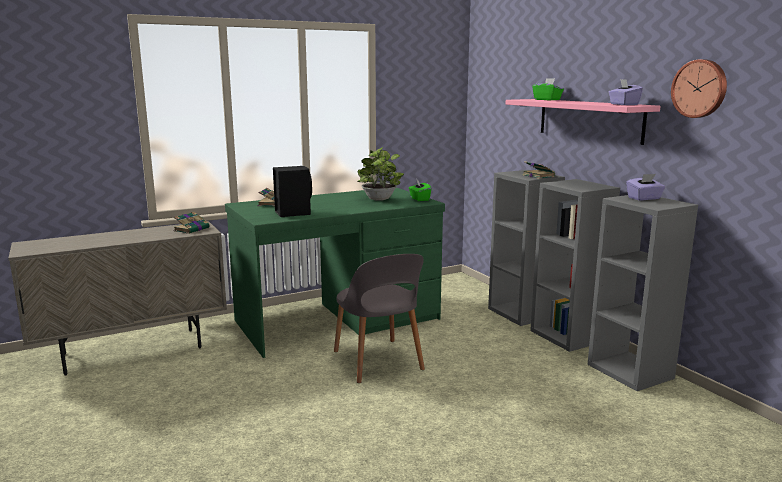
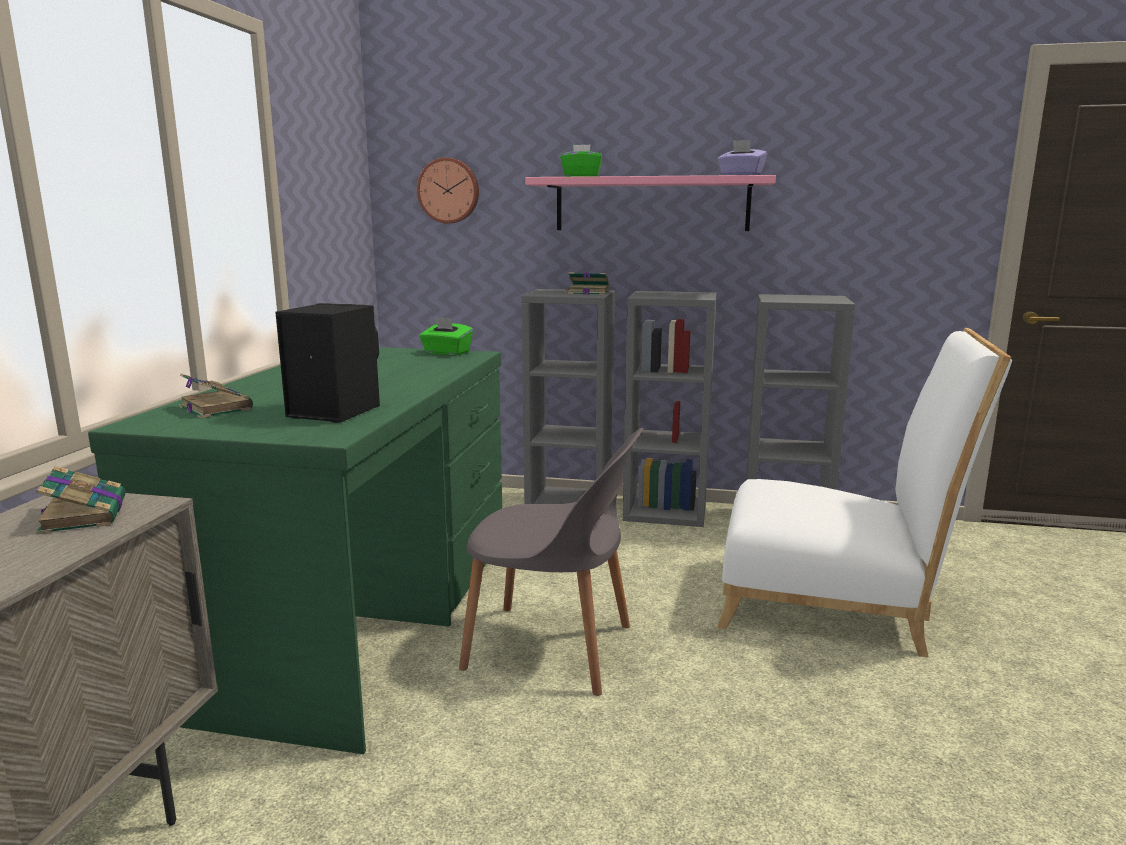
camera: 50 degrees left, 0 degrees up
(379, 199) = (392, 364): potted plant -> none
(546, 413) = (834, 604): none -> white chair
(644, 198) = (789, 297): purple tissue box -> none
(700, 88) = (829, 153): wall clock -> wall clock (449, 190)

